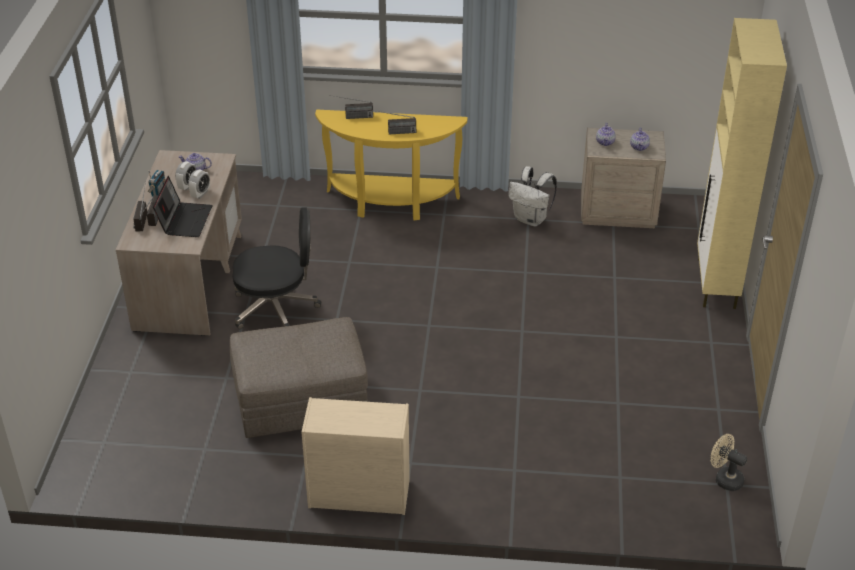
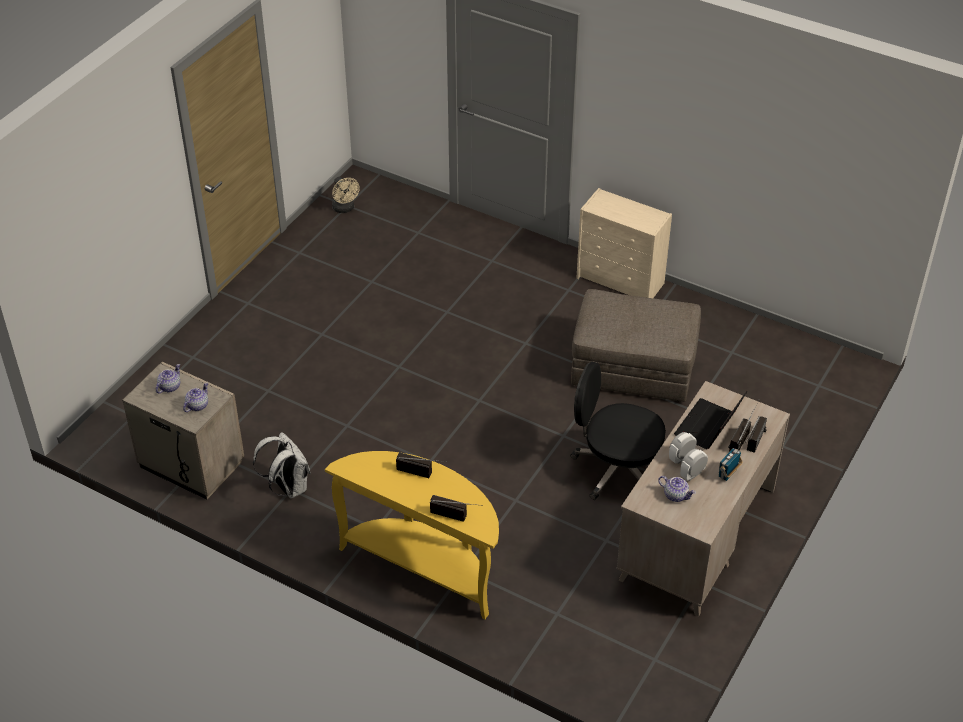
camera: 155 degrees left, 5 degrees up
(716, 284) = (184, 352): beige cabinet -> none

